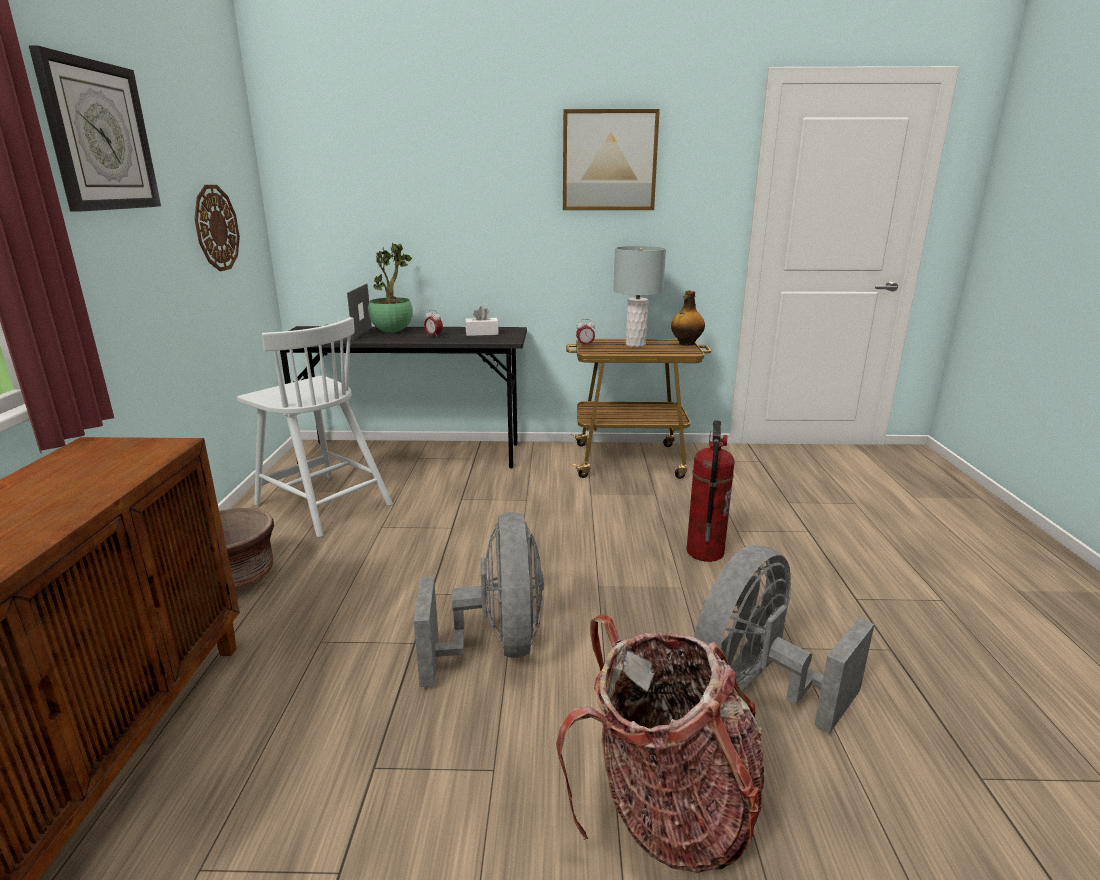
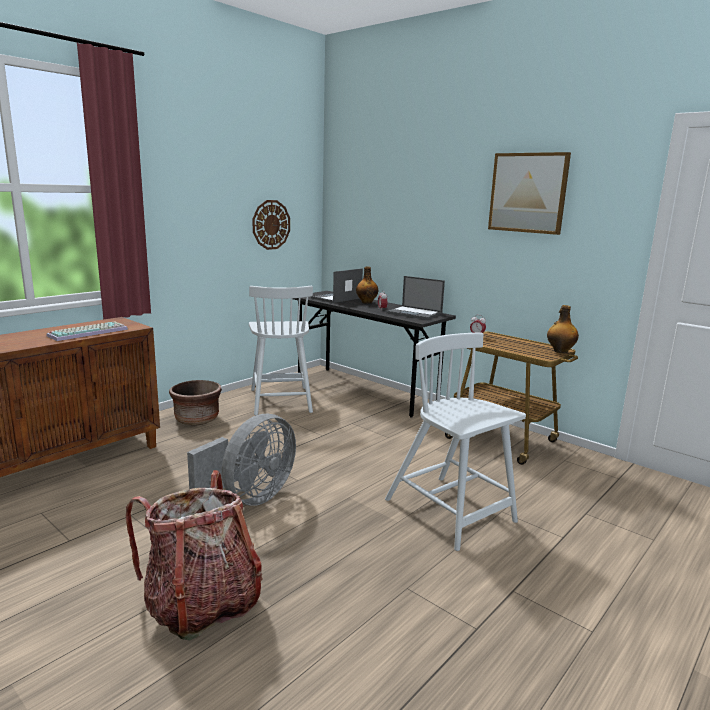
camera: 40 degrees right, 5 degrees down
(94, 481) = (88, 332): none -> keyboard
(99, 136) = (191, 175): wall clock -> none
(393, 331) = (366, 302): potted plant -> bottle
(482, 333) = (415, 313): white tissue box -> laptop
(635, 344) = (519, 343): grey table lamp -> none
(705, 552) = (451, 512): fire extinguisher -> white chair
(756, 689) = (342, 590): grey fan -> none

